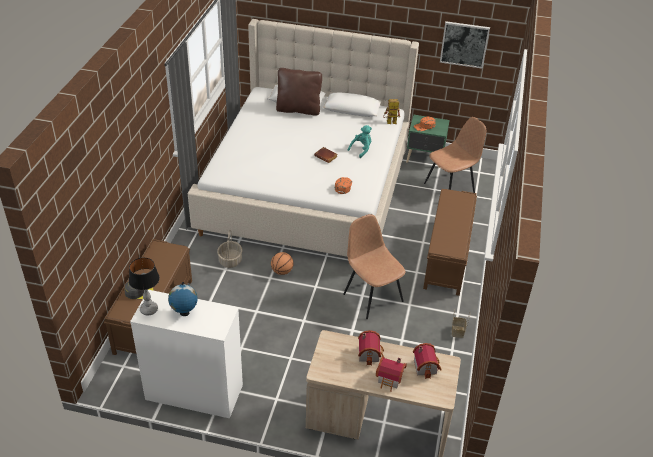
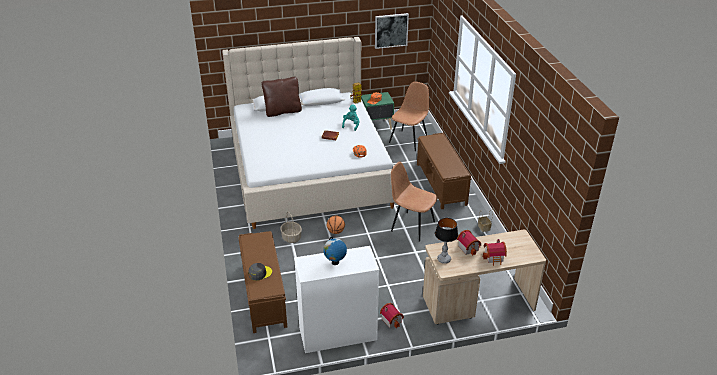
camera: 25 degrees left, 5 degrees down
(149, 309) = (307, 269): table lamp -> table lamp (444, 259)
(426, 366) = (509, 242): toy house -> toy house (392, 319)

